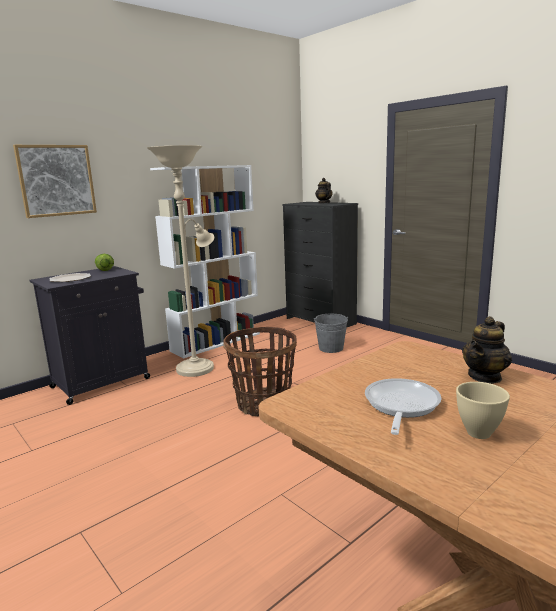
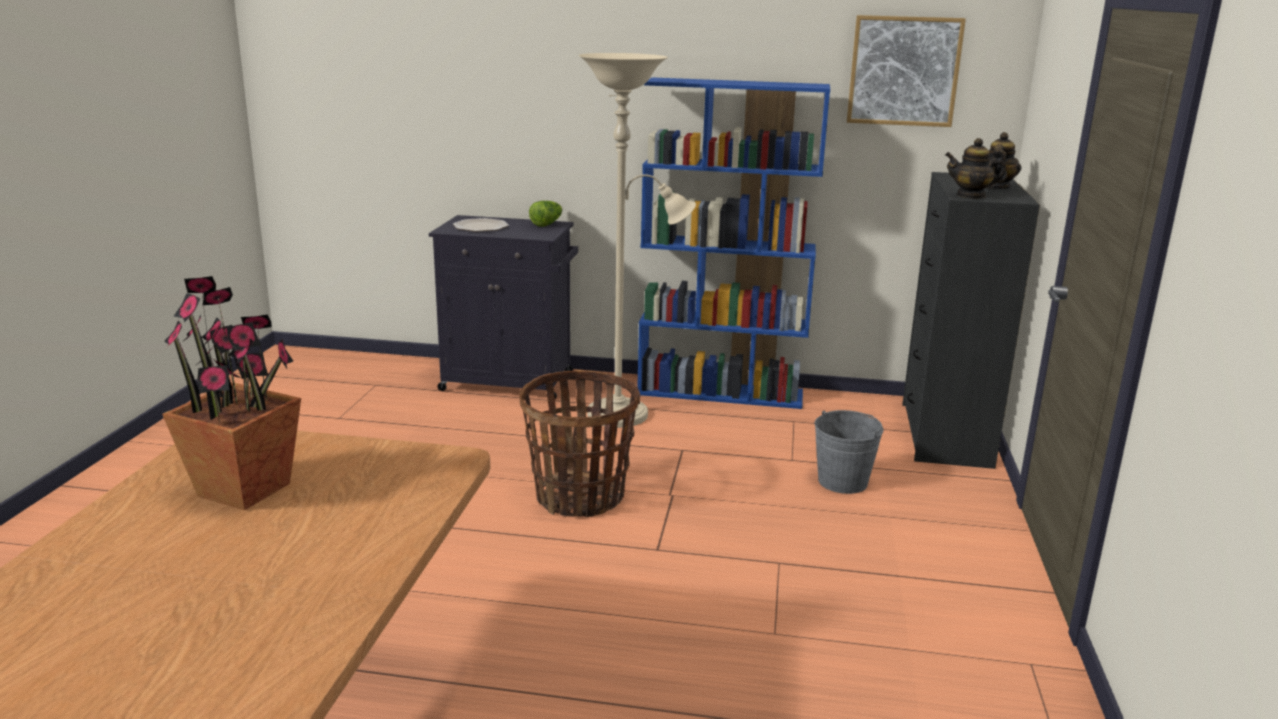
camera: 50 degrees right, 5 degrees up
(56, 180) = (513, 85): picture -> picture (904, 71)
(216, 342) = (721, 392): white bookcase -> blue bookcase
(400, 406) = (245, 490): frying pan -> potted plant
(479, 434) = (194, 542): beige bowl -> none
(485, 376) = (382, 523): teapot -> teapot (971, 196)

